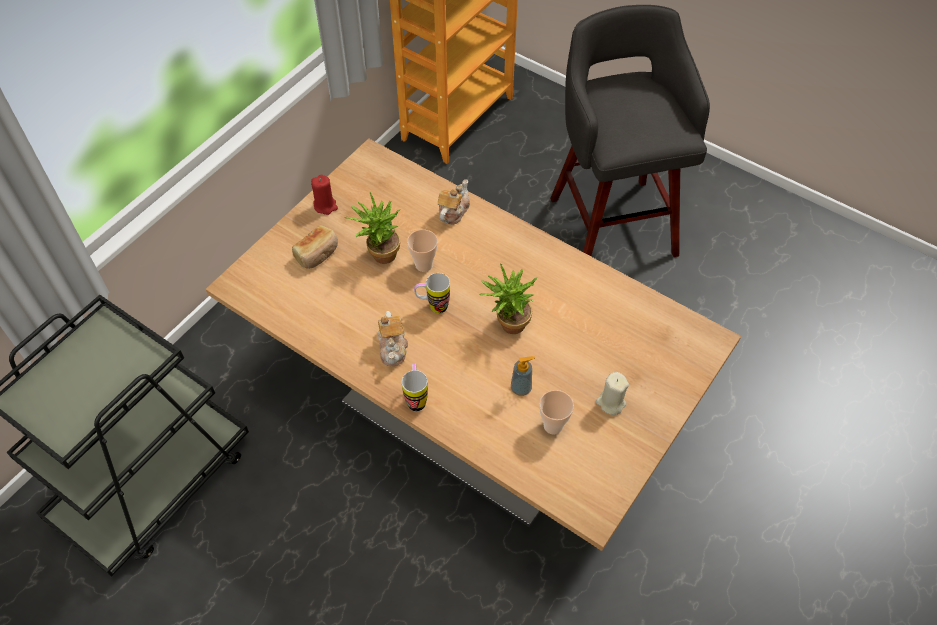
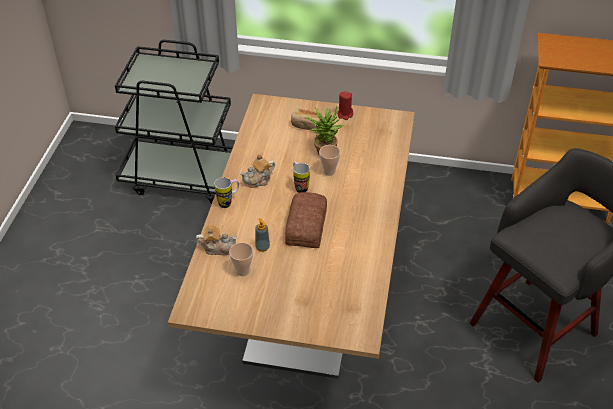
camera: 65 degrees right, 10 degrees down
(453, 211) = (382, 170): teapot -> teapot (218, 248)
(507, 325) = (307, 225): potted plant -> bread
(610, 403) = (276, 295): beige candle -> none

